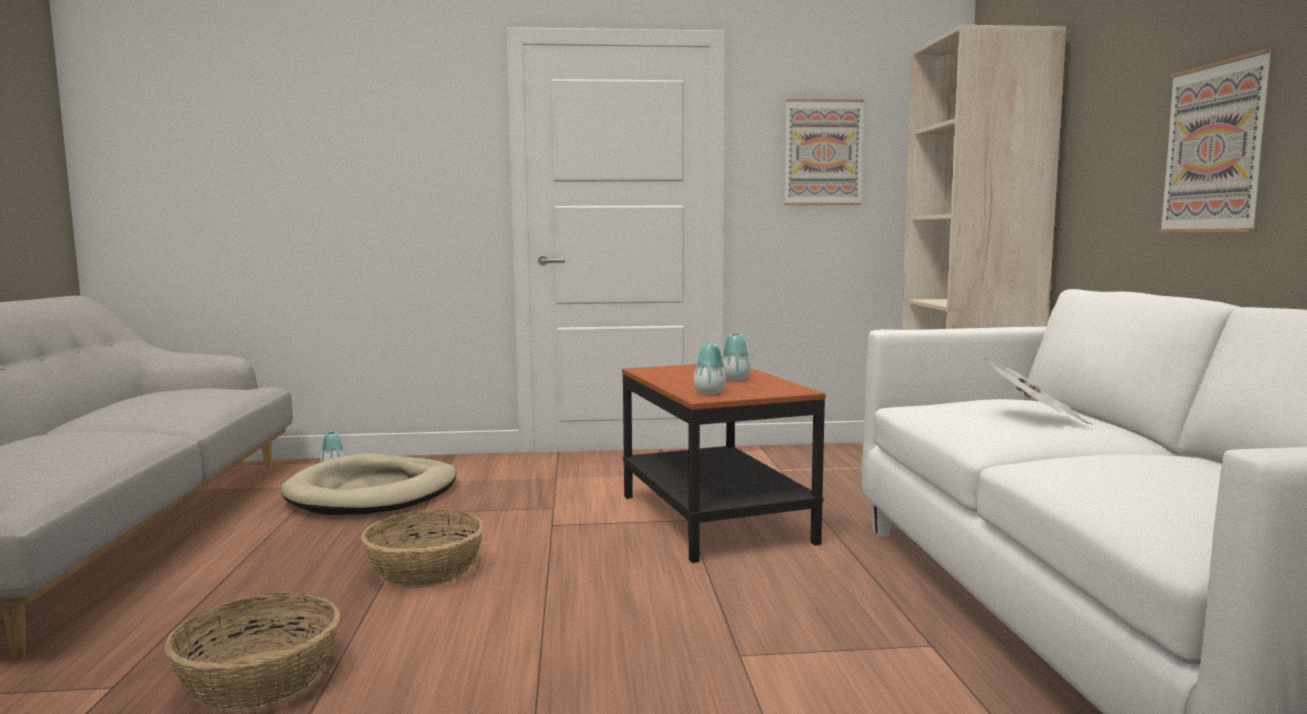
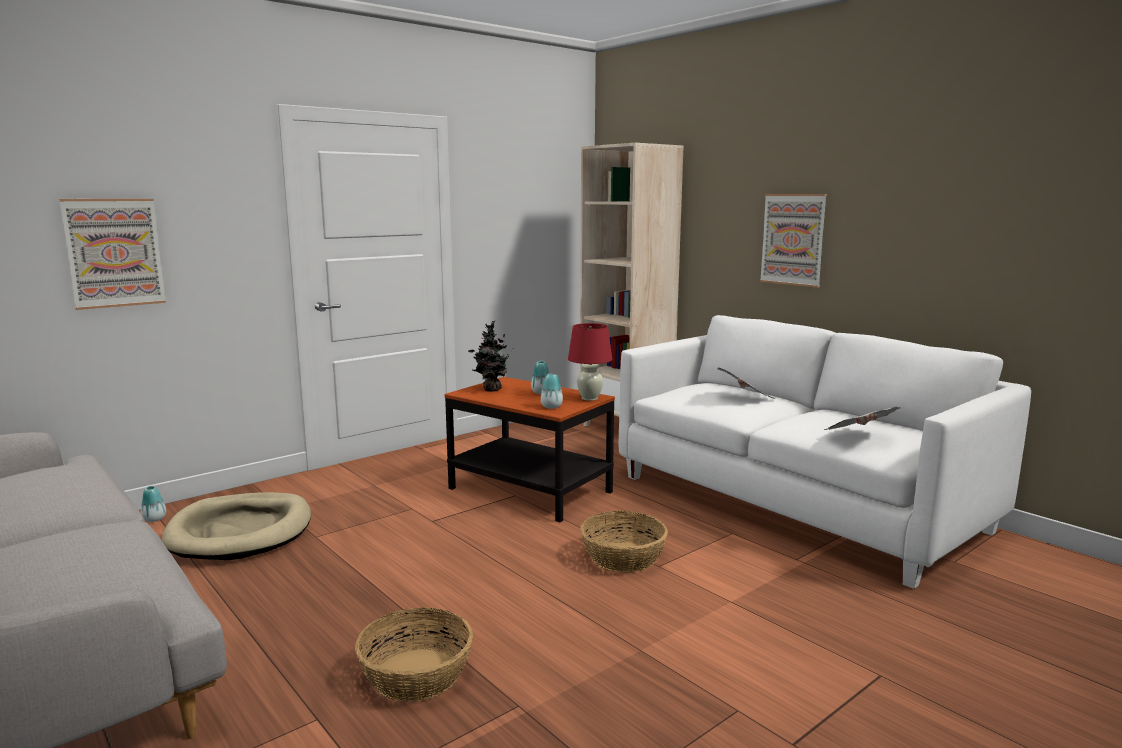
camera: 35 degrees left, 5 degrees up
(425, 569) = (397, 575): basket -> basket (622, 557)
(681, 370) = (490, 390): none -> potted plant
(783, 391) = (590, 398): none -> red table lamp
(823, 153) = (512, 210): picture -> picture (114, 253)
(1159, 497) = (859, 437): none -> newspaper

